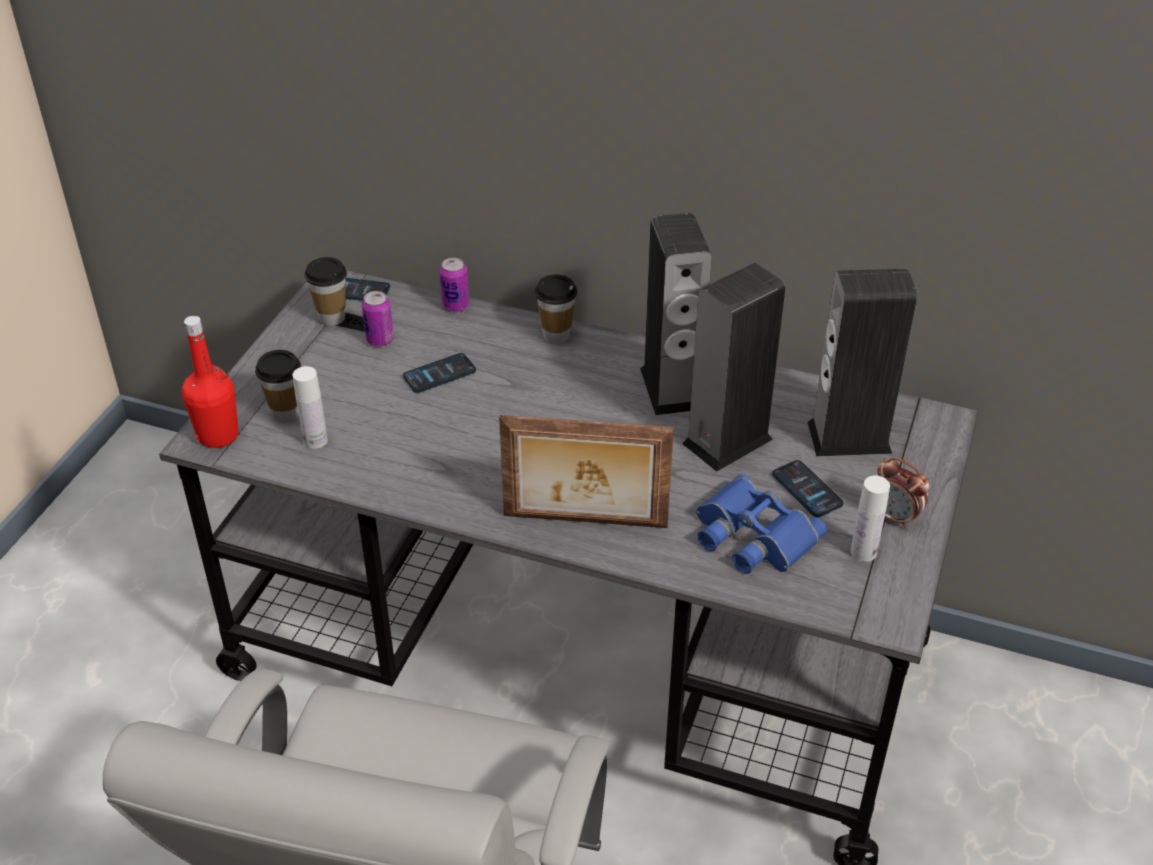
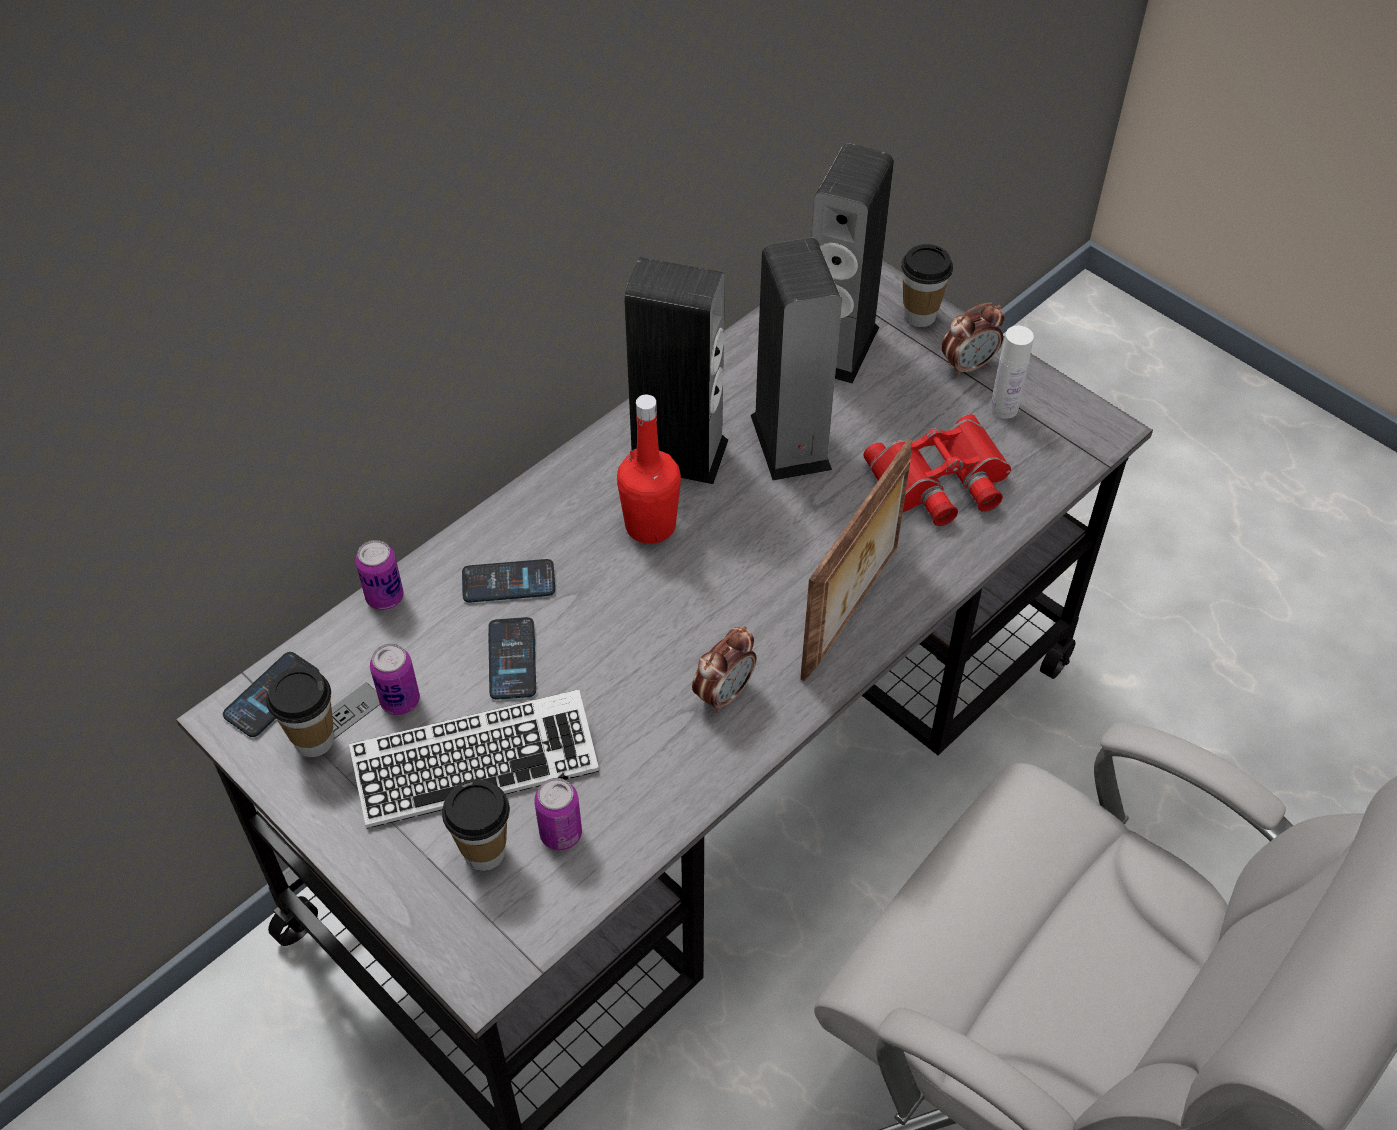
camera: 65 degrees left, 10 degrees up
(218, 435) = (481, 947): red bottle -> red bottle (650, 525)
(315, 440) = (561, 834): white bottle -> can
(348, 387) = (476, 765): none -> keyboard
(468, 479) = (724, 694): none -> alarm clock
(556, 335) = (514, 519): cup -> cup (919, 316)
(751, 536) = (941, 482): blue binoculars -> red binoculars
(807, 489) = (897, 411): phone -> phone (508, 582)

